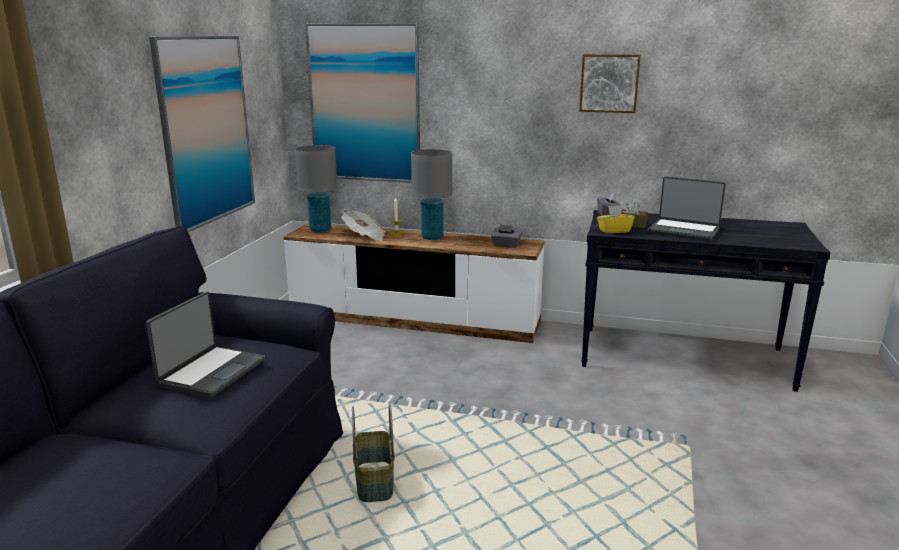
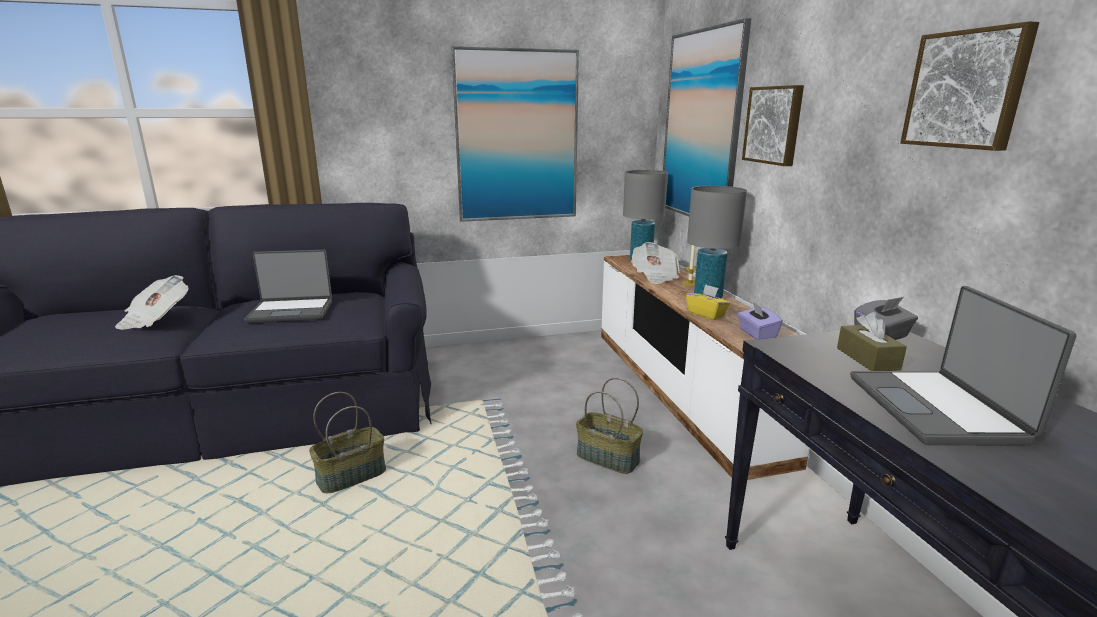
camera: 60 degrees right, 0 degrees up
(93, 455) = (155, 319): none -> newspaper
(461, 102) = (774, 125): none -> picture
(468, 371) = (606, 458): none -> basket
(506, 245) = (756, 334): grey tissue box -> purple tissue box
(614, 231) = (803, 353): yellow tissue box -> yellow tissue box (706, 314)

